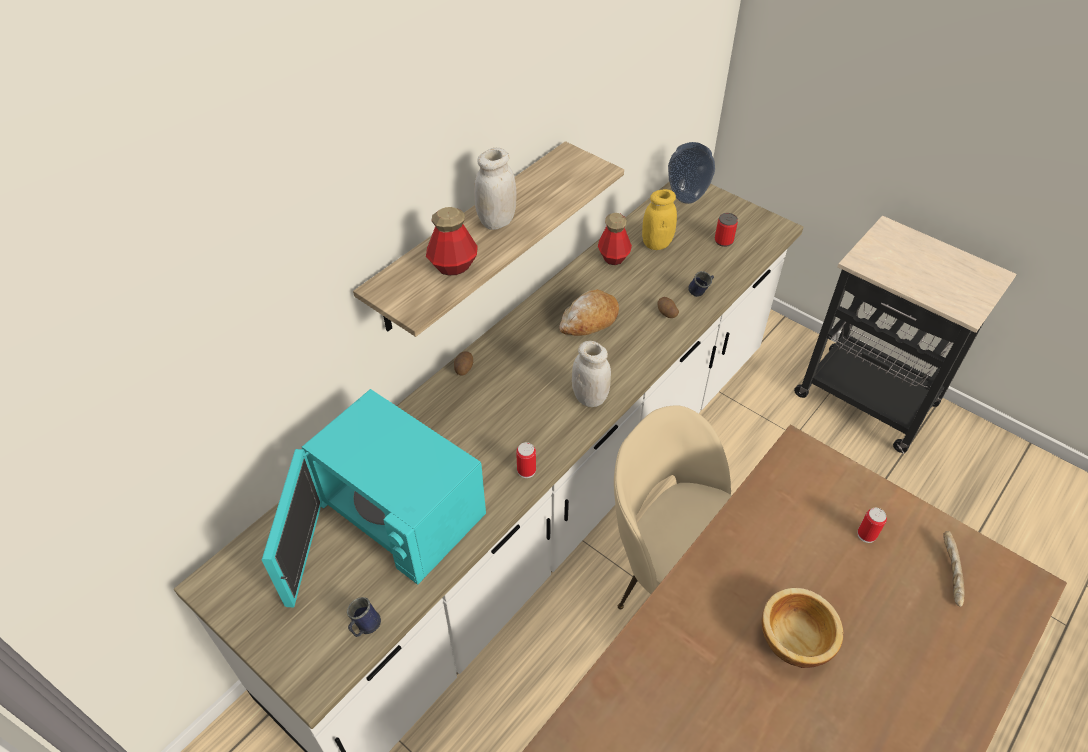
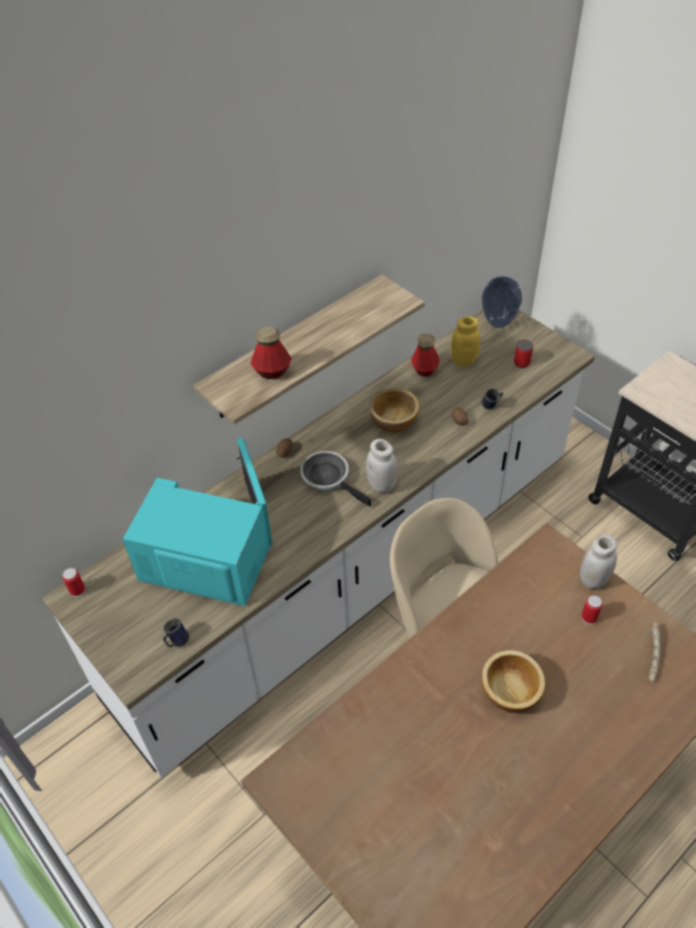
camera: 10 degrees right, 0 degrees up
(392, 512) = (210, 559): turquoise microwave -> turquoise microwave turned 150 degrees clockwise
(497, 221) = (313, 338): white jar -> white jar (593, 580)
(524, 395) = (329, 478): none -> frying pan
(526, 470) = (319, 538): can -> can (77, 590)
(589, 320) = (394, 421): bread -> bowl

